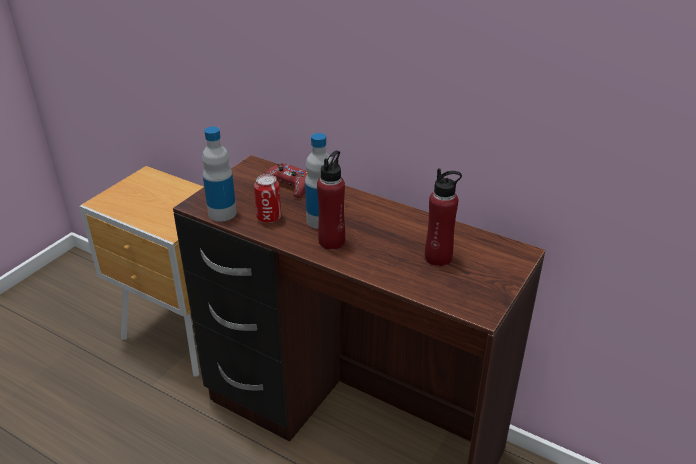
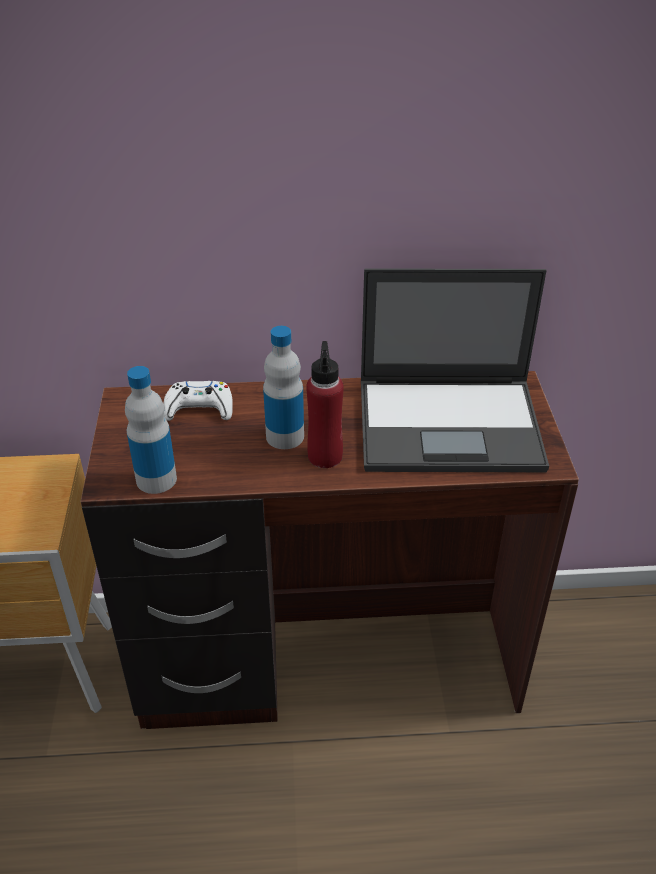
camera: 35 degrees left, 5 degrees up
(269, 218) = (221, 459): can -> none
(288, 185) = (199, 409): red game controller -> white game controller
(438, 258) = (451, 424): red bottle -> laptop

